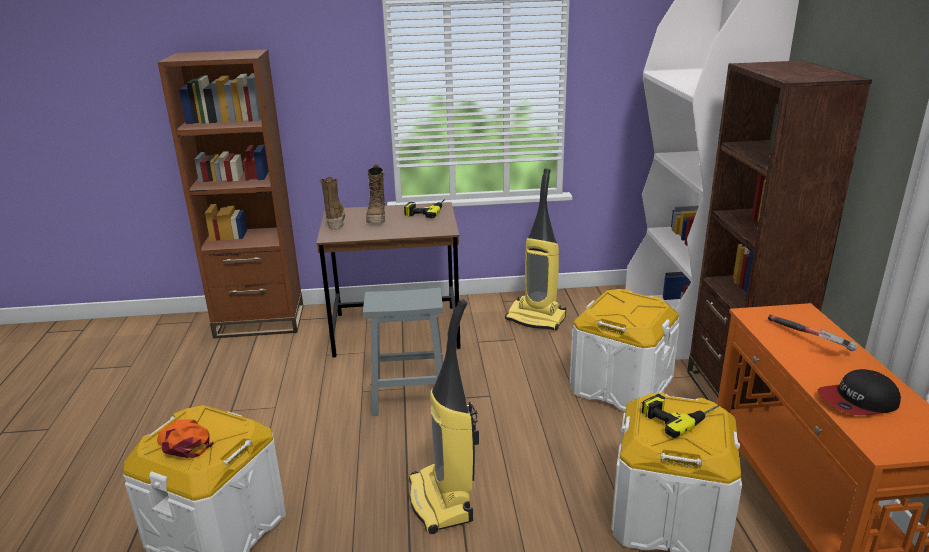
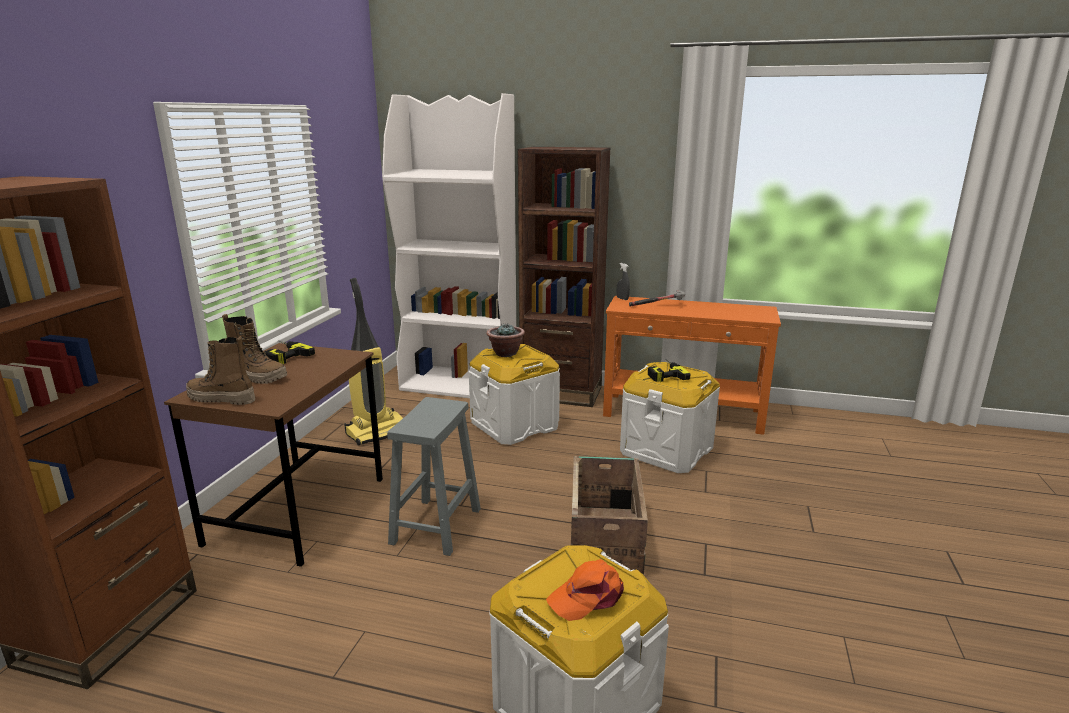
camera: 70 degrees left, 5 degrees down
(442, 501) = (606, 537): vacuum cleaner -> crate
(624, 302) = (505, 353): none -> potted plant
(801, 310) = (622, 299): none -> grey spray bottle
(858, 402) = (725, 312): cap -> none

